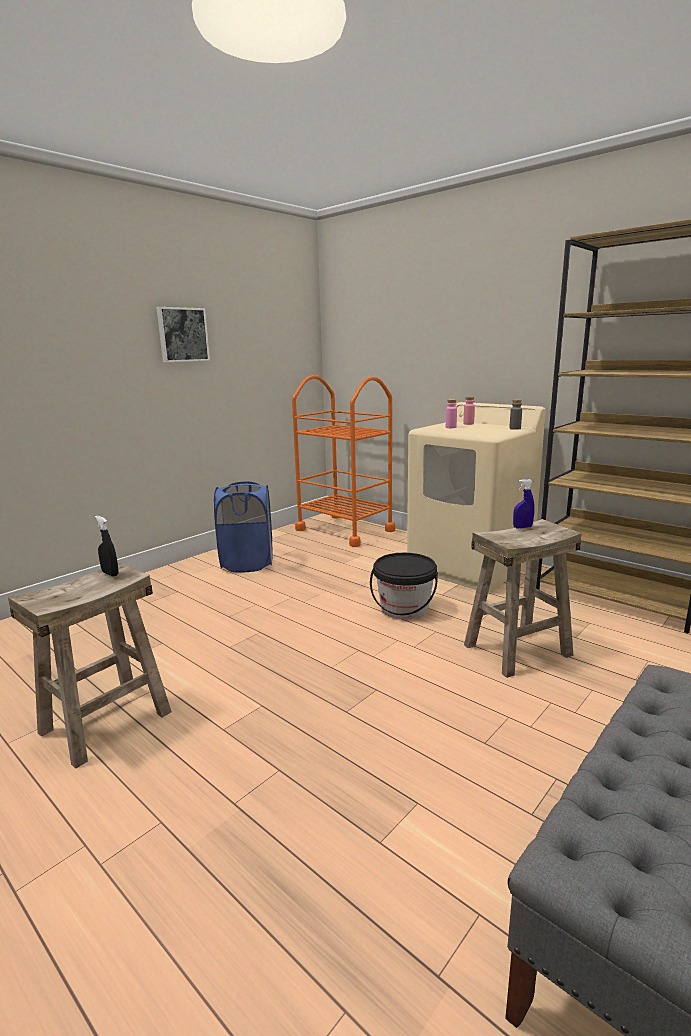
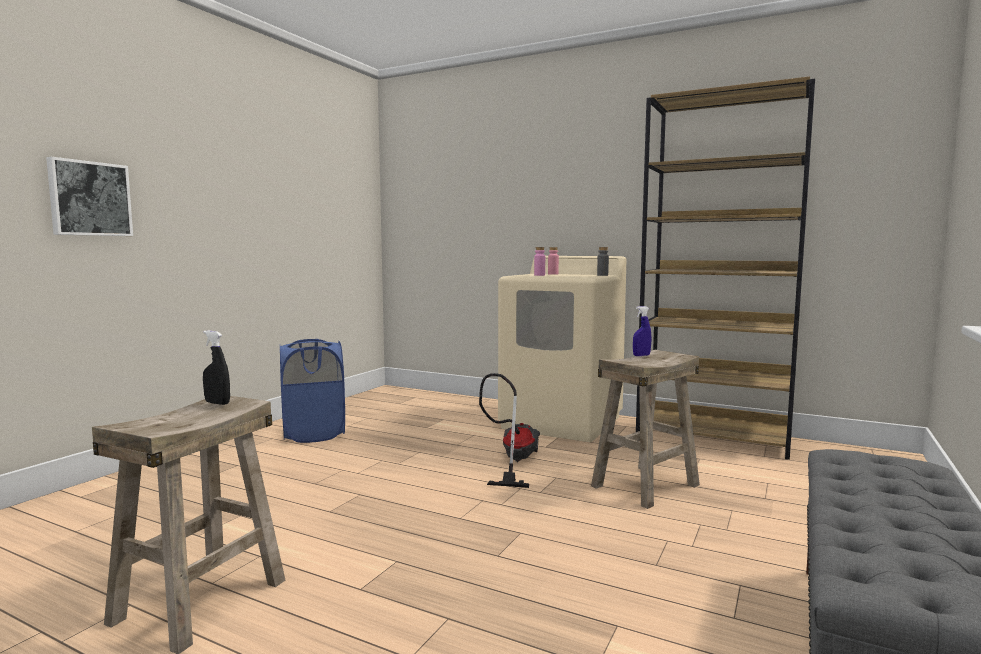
camera: 15 degrees left, 10 degrees down
(182, 335) = (242, 174): picture -> picture (89, 199)
(345, 530) = (413, 399): orange cart -> none
(404, 608) = (513, 461): black bucket -> vacuum cleaner

